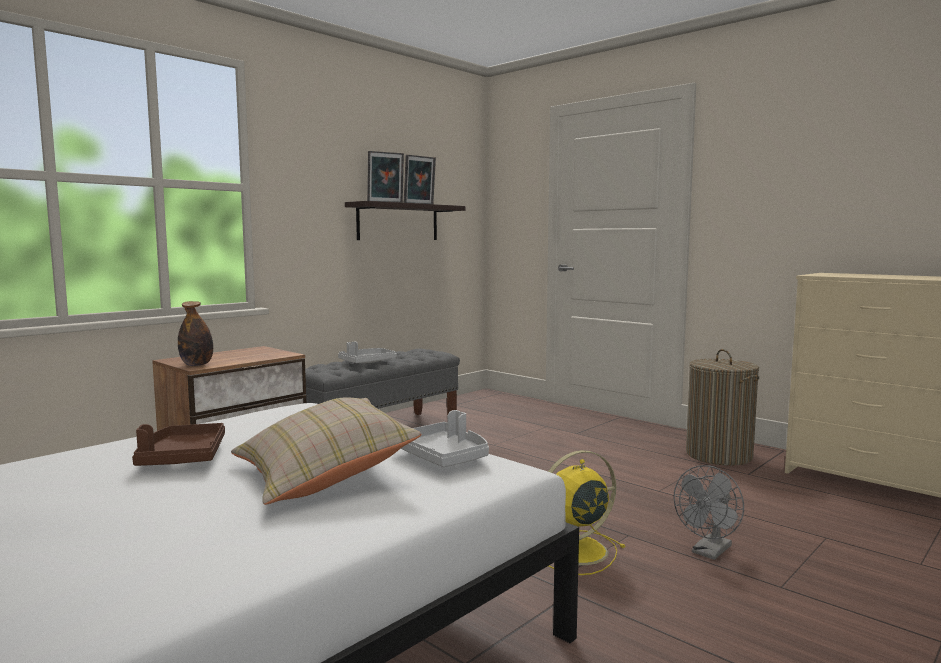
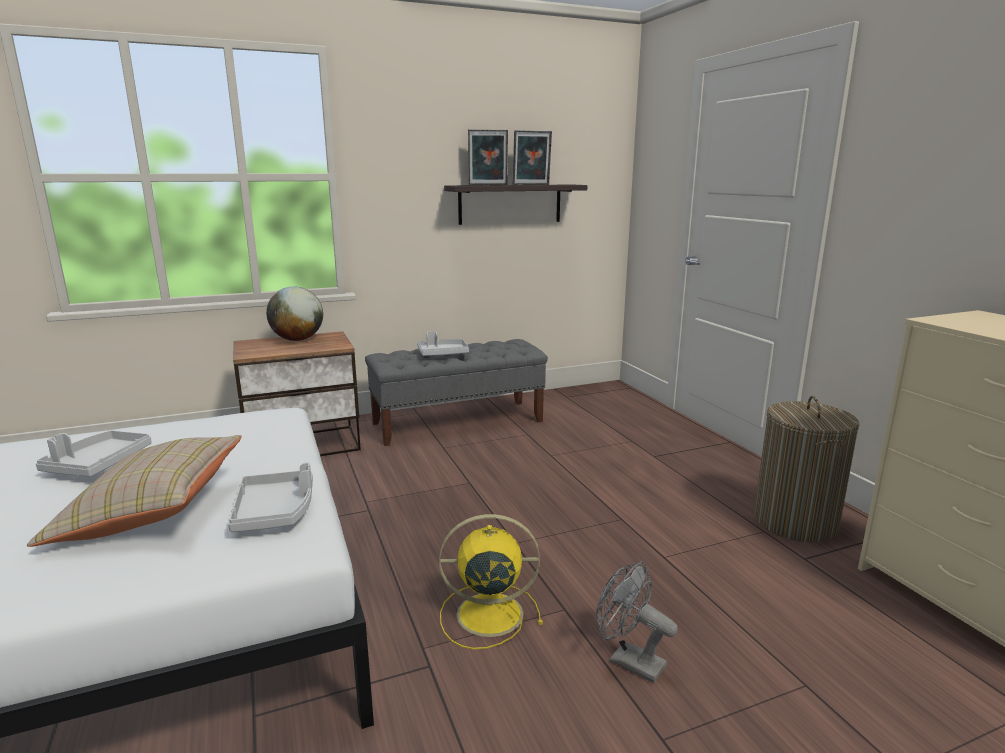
camera: 25 degrees right, 10 degrees up
(182, 457) = (98, 464): brown tray -> grey tray
(197, 365) = (251, 352): bottle -> none
(229, 354) = (298, 339): none -> globe
(709, 552) = (629, 660): grey fan -> grey fan turned 60 degrees clockwise

